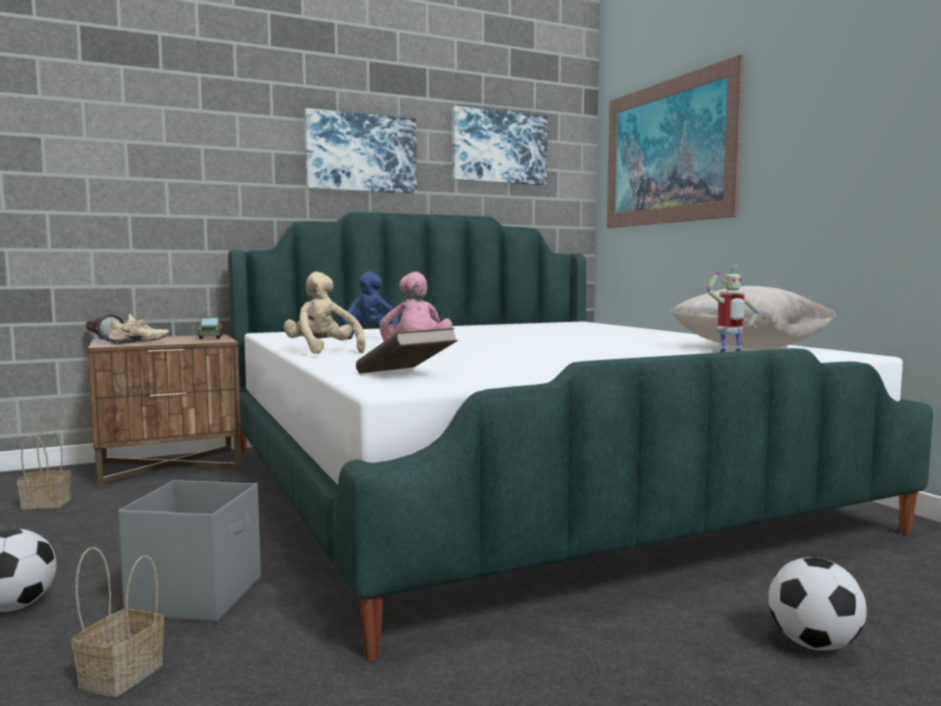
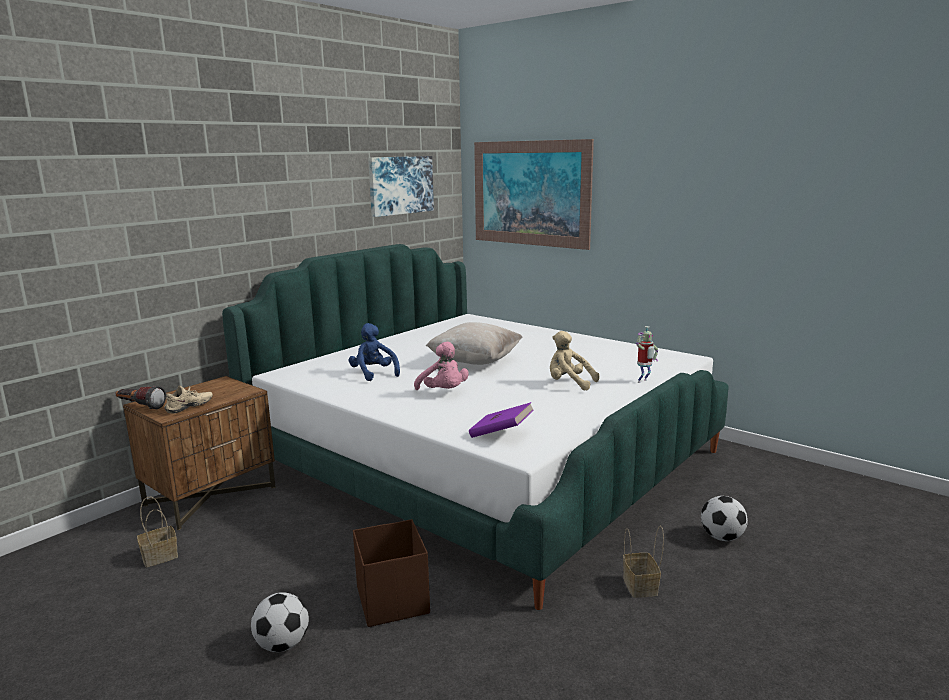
camera: 25 degrees left, 10 degrees up
(121, 676) = (422, 663): basket -> basket (641, 587)
(198, 596) = (393, 600): grey storage box -> brown storage box
(211, 337) = (227, 385): toy truck -> none
(323, 351) = (385, 405): beige plush toy -> beige plush toy (569, 384)
(361, 153) = (307, 205): picture -> none
(405, 374) = (501, 434): brown book -> purple book
(750, 349) = (630, 356): beige pillow -> beige pillow (475, 362)

